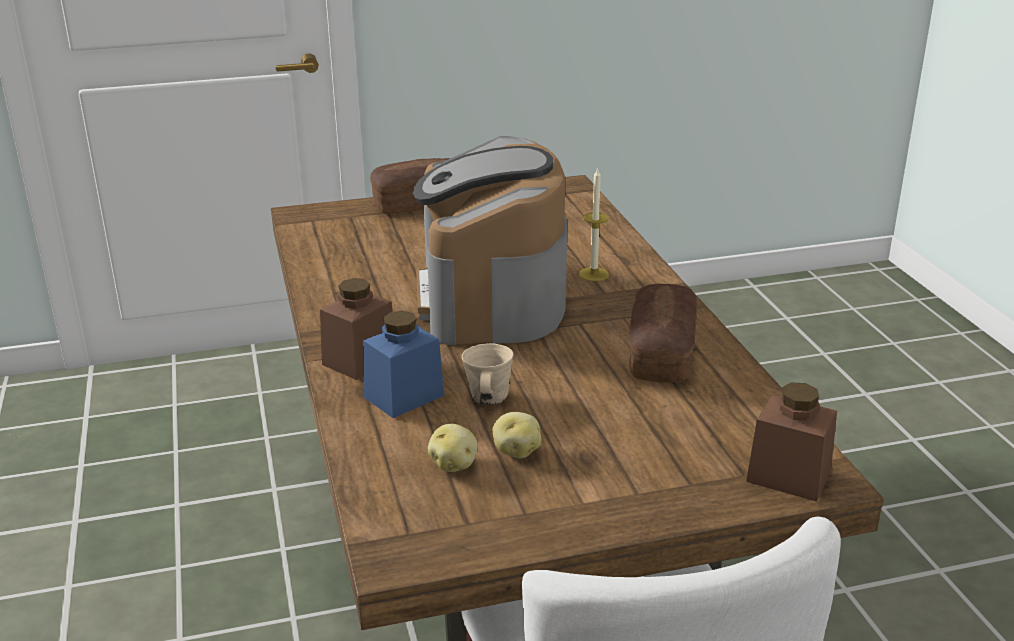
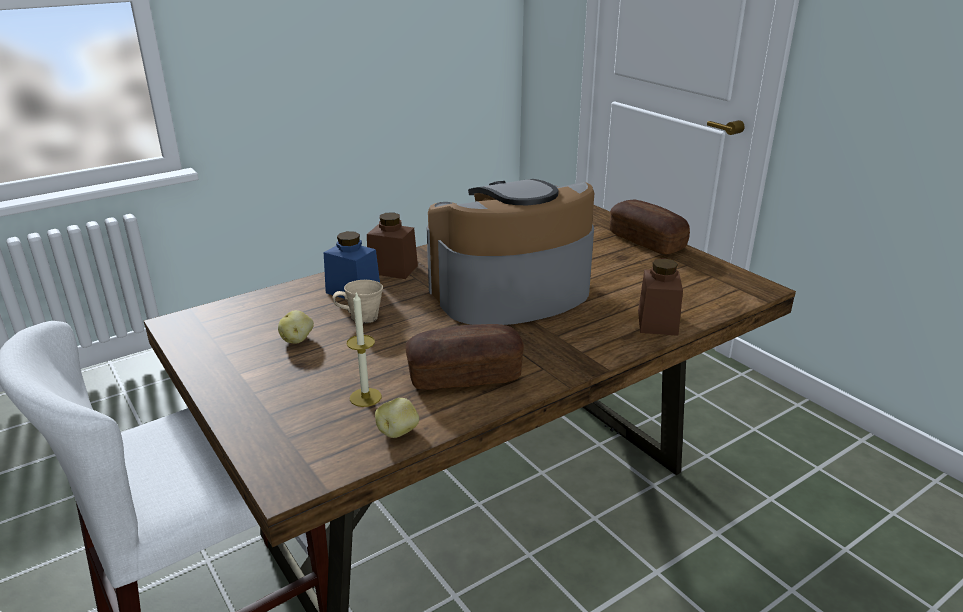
camera: 70 degrees right, 0 degrees up
(454, 464) = (276, 322): potato -> potato (398, 432)
(593, 274) = (586, 326): candle -> candle (365, 397)
(788, 476) = (290, 460): brown jar -> brown jar (657, 322)

